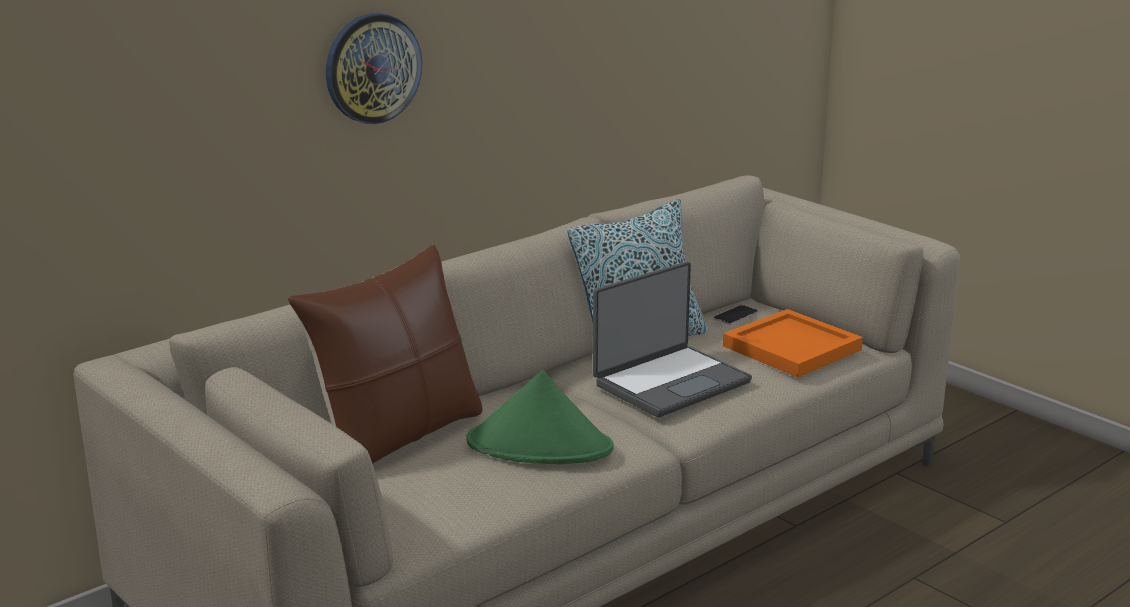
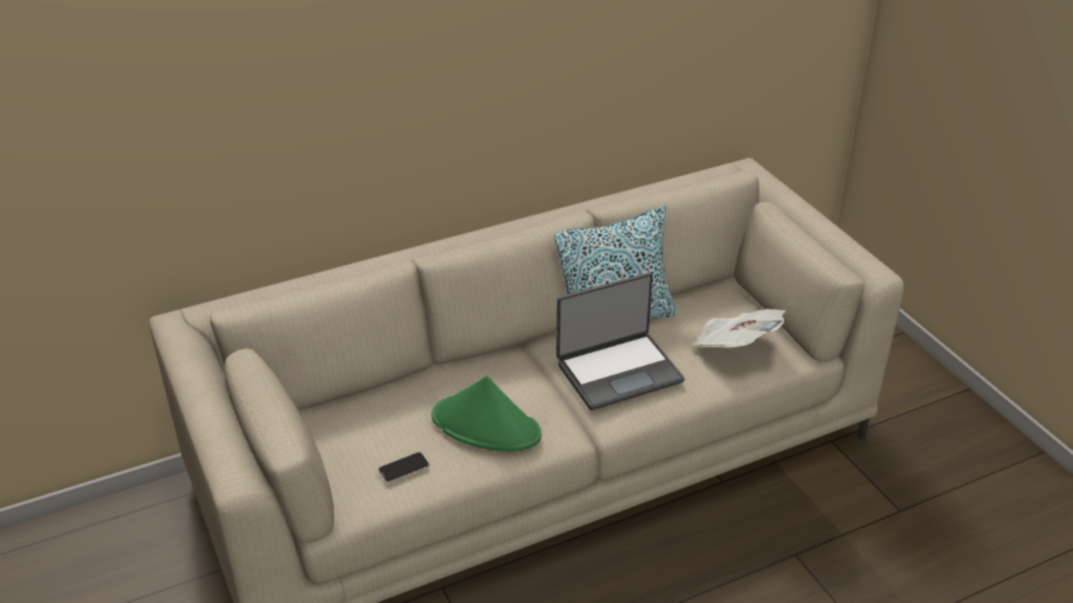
camera: 15 degrees right, 15 degrees up
(372, 68) = (400, 91): wall clock -> none
(396, 437) = (385, 396): brown pillow -> none
(735, 316) = (708, 299): phone -> phone (404, 468)
(789, 348) = (735, 346): orange tray -> newspaper

